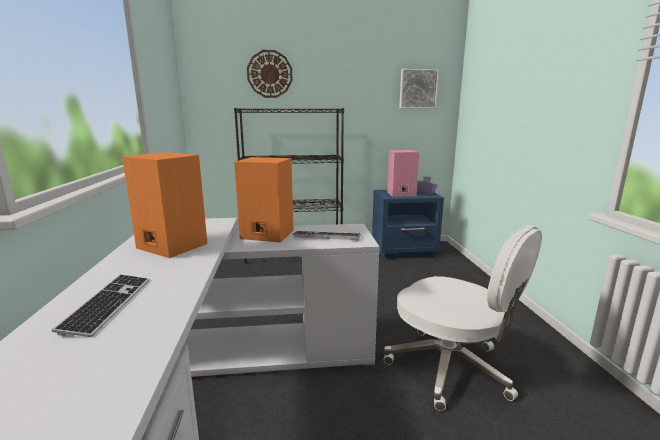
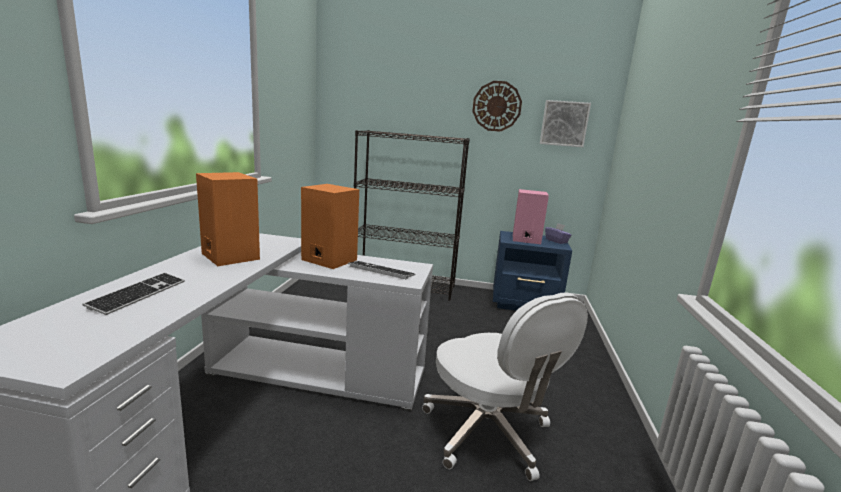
camera: 15 degrees right, 0 degrees up
(269, 74) = (402, 97): wall clock -> wall clock (496, 106)

